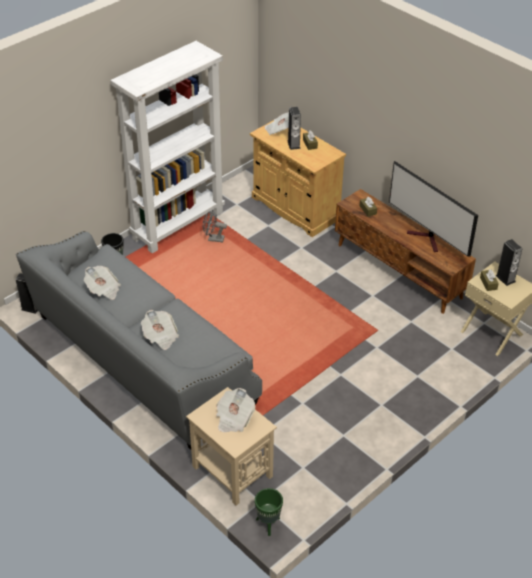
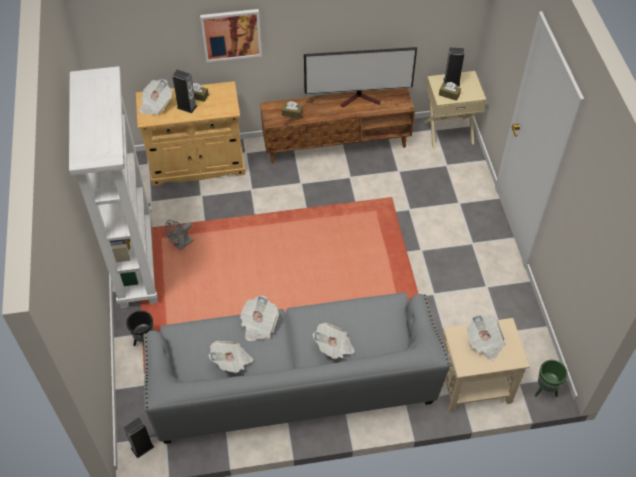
camera: 55 degrees left, 10 degrees up
(146, 288) = (258, 325): none -> newspaper
(353, 108) = (231, 34): none -> picture

